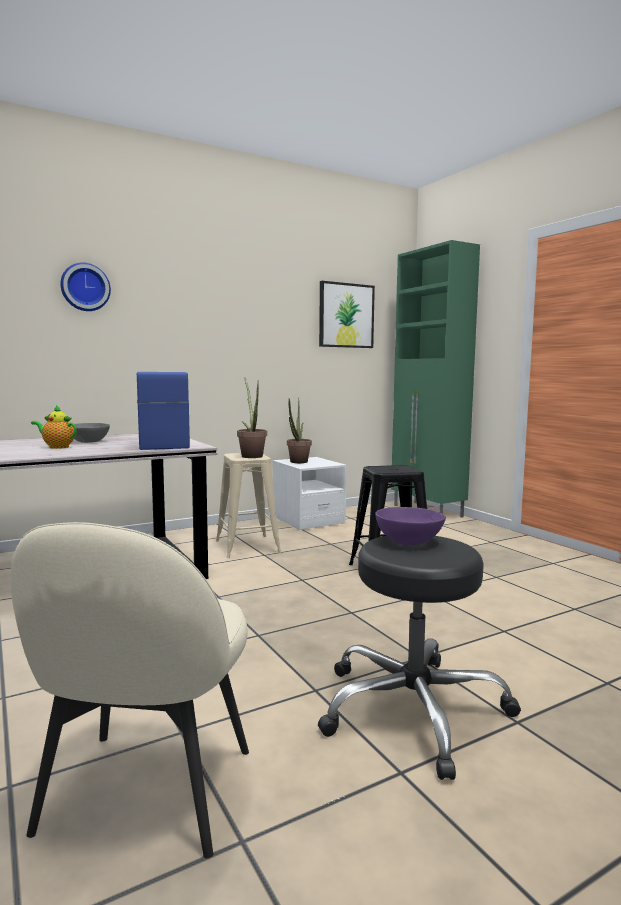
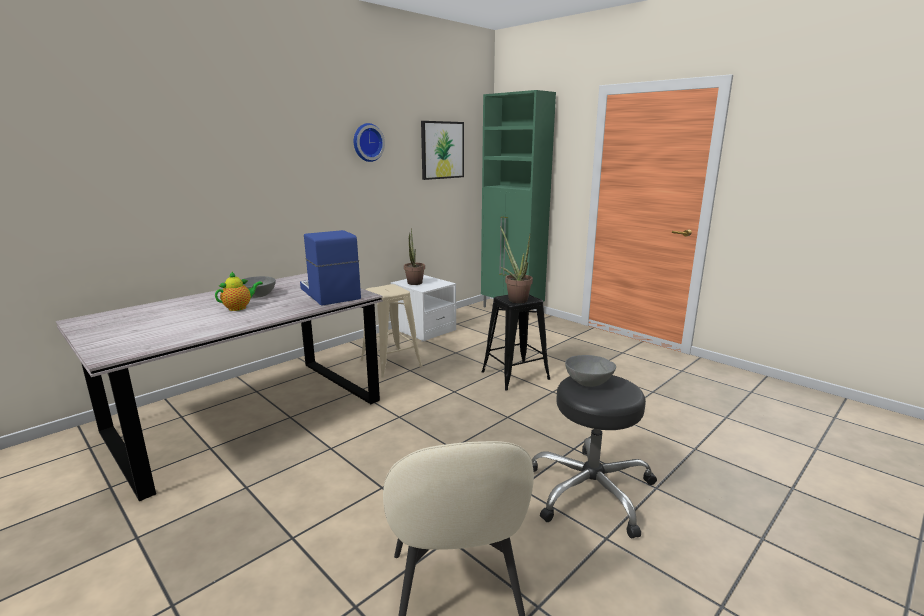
camera: 15 degrees left, 10 degrees up
(57, 447) = (239, 308): teapot -> teapot turned 135 degrees clockwise
(85, 287) = (221, 143): wall clock -> wall clock (367, 142)
(251, 455) = (392, 290): potted plant -> potted plant (515, 299)
(408, 541) = (588, 382): purple bowl -> grey bowl

